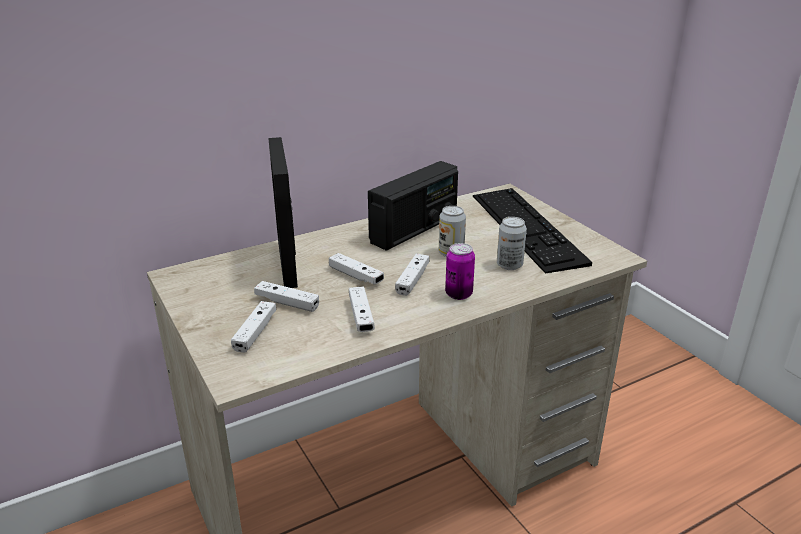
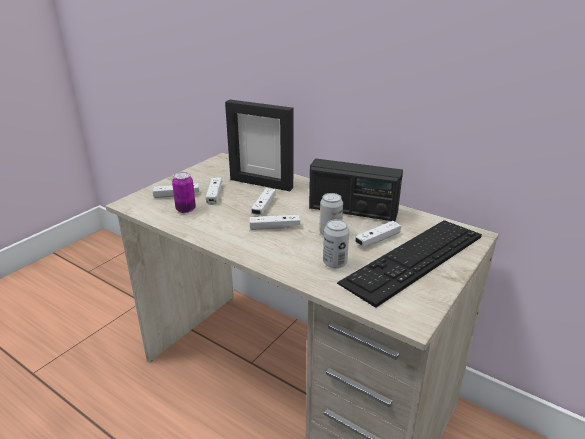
camera: 65 degrees right, 0 degrees up
(289, 263) = (262, 183): picture frame -> picture frame turned 120 degrees counterclockwise
(361, 316) = (214, 221): white game controller -> white game controller (377, 239)
(458, 294) = (269, 249): can -> can (186, 209)

